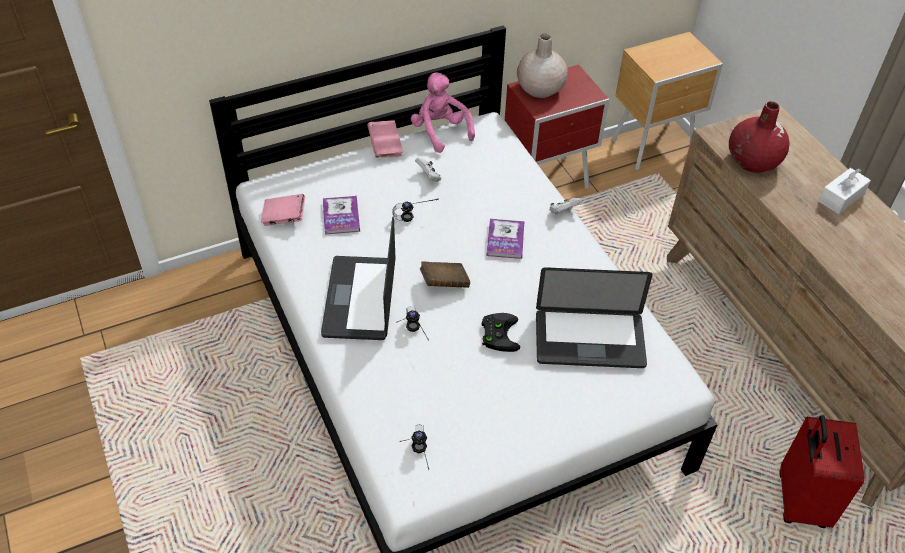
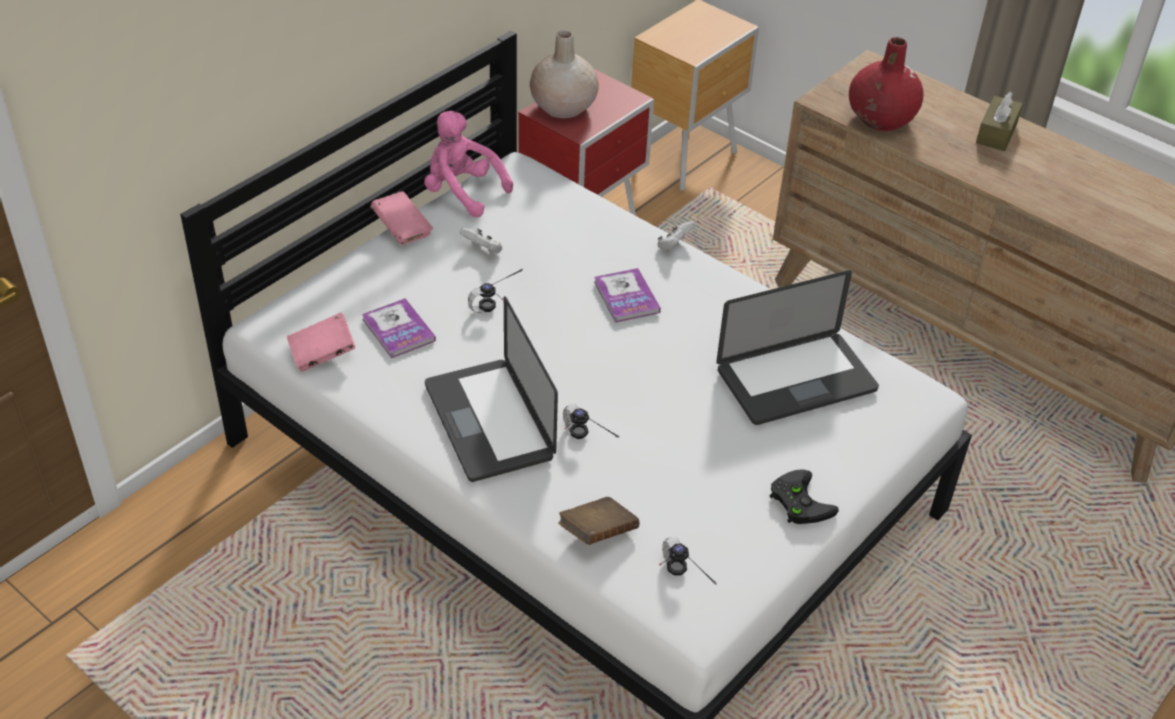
camera: 25 degrees left, 5 degrees down
(444, 283) = (584, 369): brown book -> brown book (597, 533)
(498, 333) = (685, 407): black game controller -> black game controller (798, 501)
(799, 501) = (1071, 503): red suitcase -> none
(841, 198) = (996, 133): white tissue box -> brown tissue box

